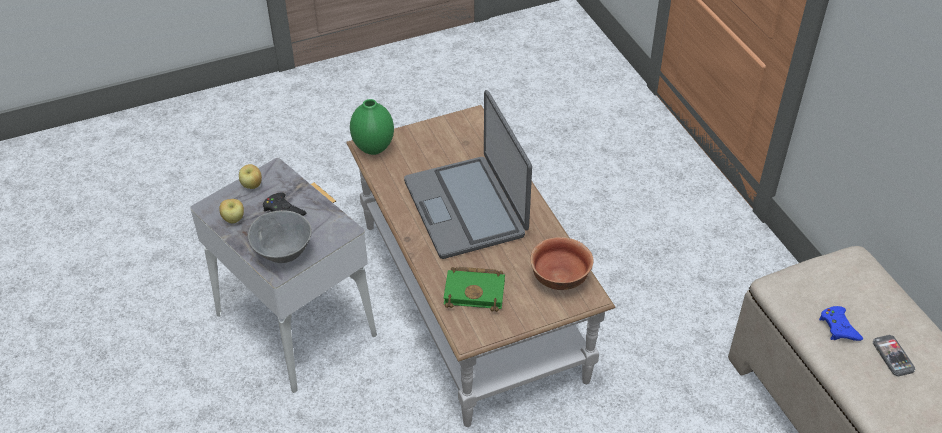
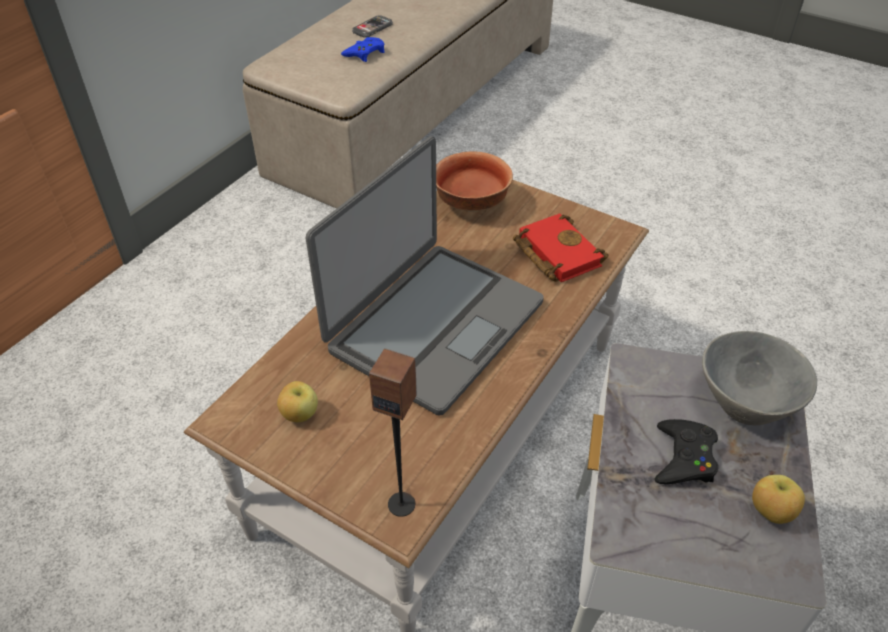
camera: 125 degrees left, 0 degrees up
(252, 185) = (685, 545): apple -> apple (300, 415)
(373, 149) = (402, 504): green vase -> speaker
(476, 291) = (554, 253): green book -> red book

